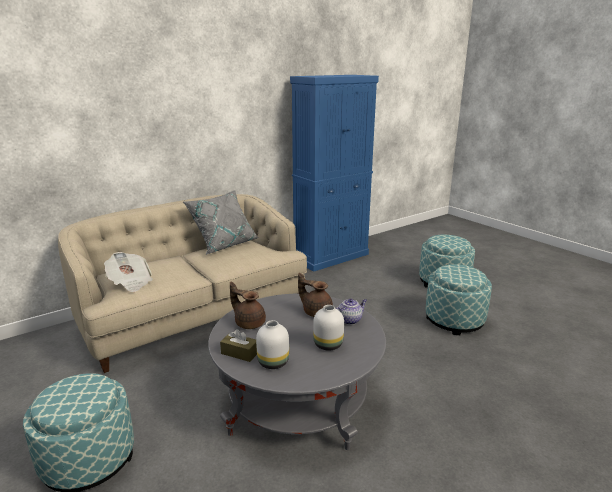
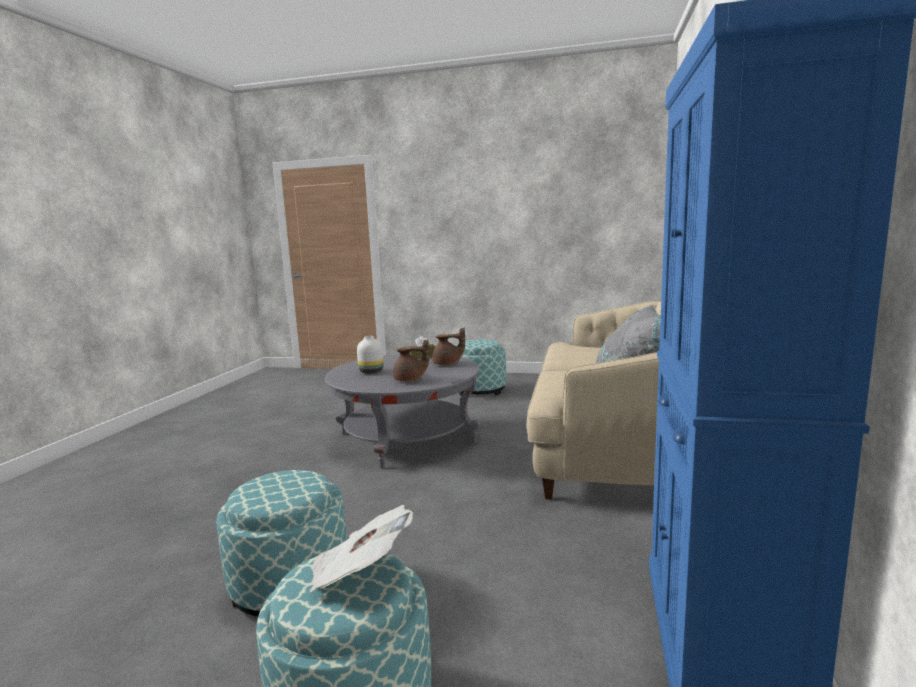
camera: 140 degrees right, 10 degrees down
(130, 282) = (584, 347): newspaper -> newspaper (360, 572)
(273, 363) = (394, 359): white vase -> none
(349, 320) = (374, 384): teapot -> none

